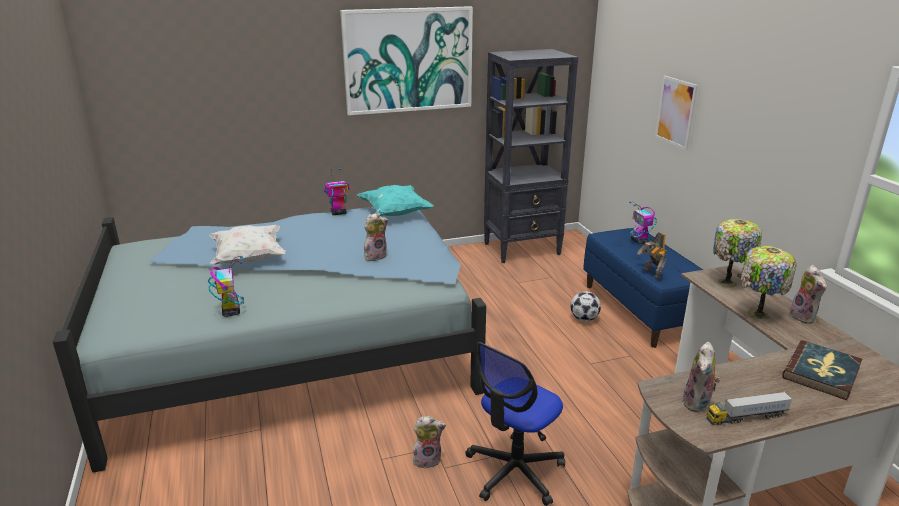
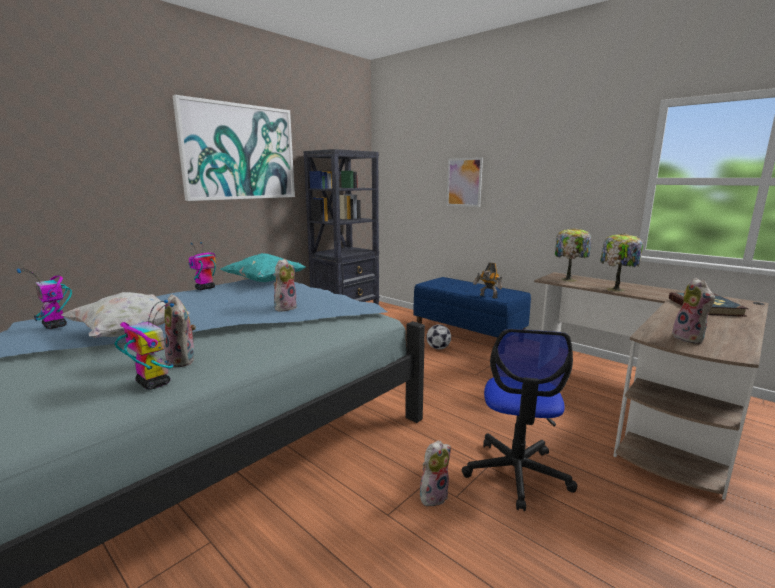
camera: 30 degrees left, 10 degrees down
(639, 241) = (454, 283): toy robot -> toy robot (55, 326)
(746, 417) = (728, 338): toy truck -> none
(804, 317) = (639, 286): plush toy -> plush toy (184, 360)

